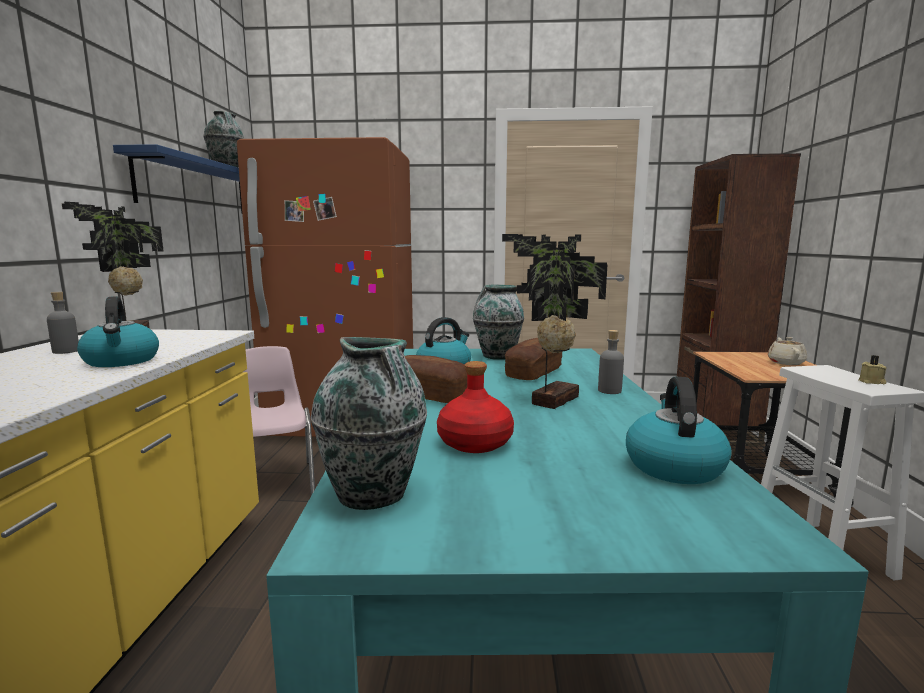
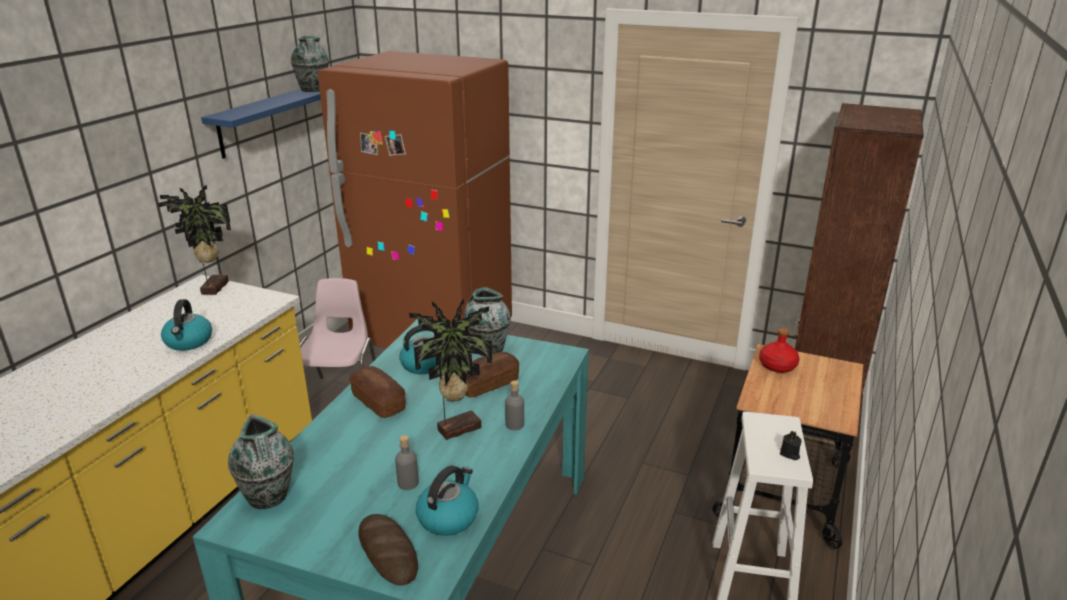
camera: 20 degrees right, 15 degrees up
(66, 351) = (163, 317): grey bottle -> grey bottle (408, 483)
(474, 443) = (357, 466): red bottle -> red bottle (777, 366)
(659, 518) = (388, 553): none -> bread
(785, 362) = (830, 385): beige teapot -> none
(872, 382) = (790, 454): beige candle -> black candle

